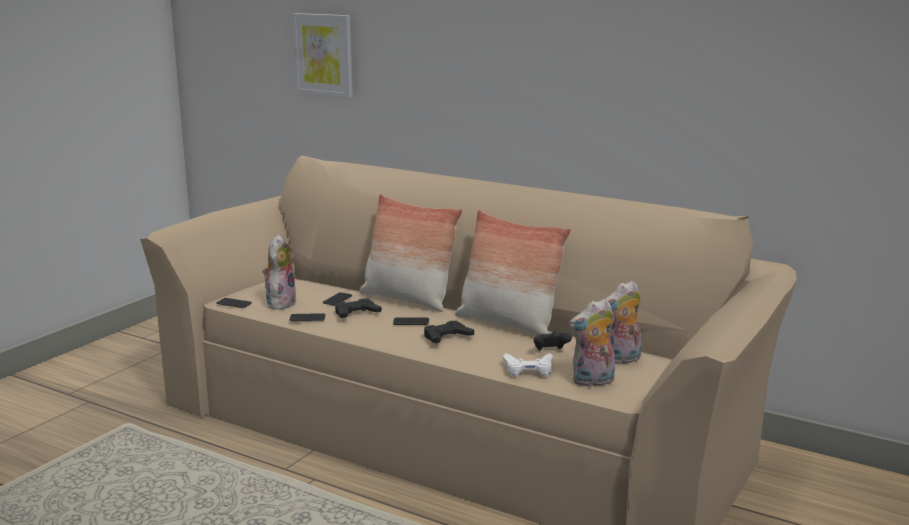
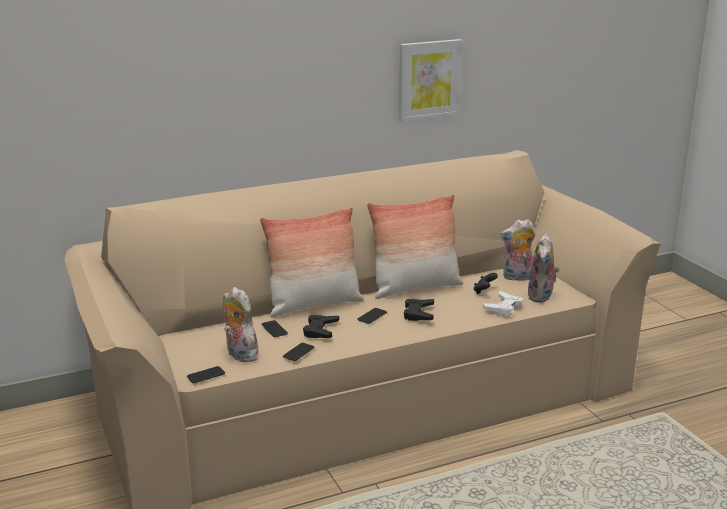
camera: 55 degrees left, 5 degrees up
(323, 54) = (82, 92): picture -> picture (429, 80)
(621, 360) = (517, 278): plush toy -> plush toy turned 75 degrees clockwise

